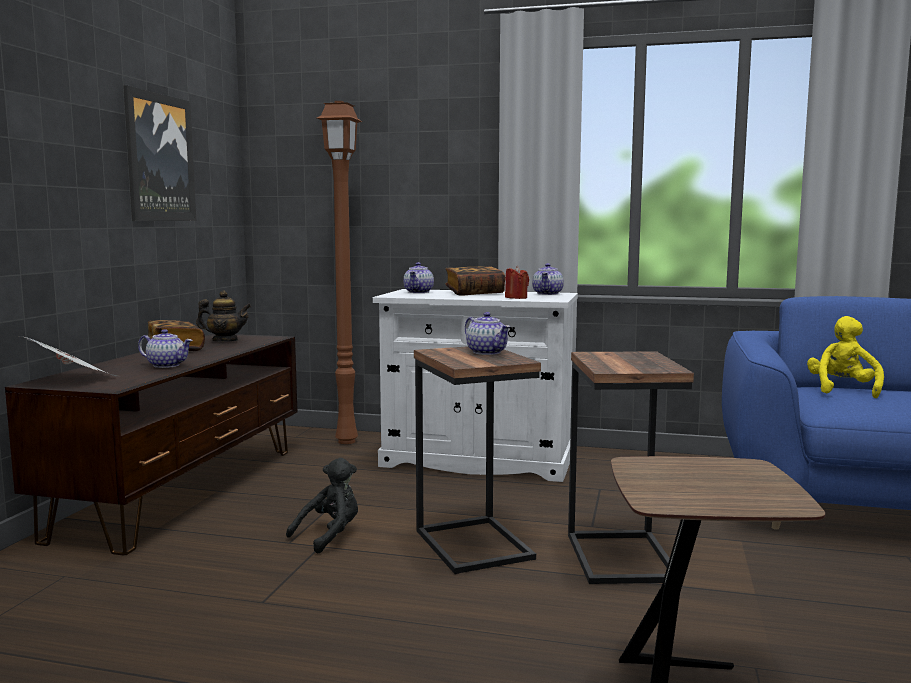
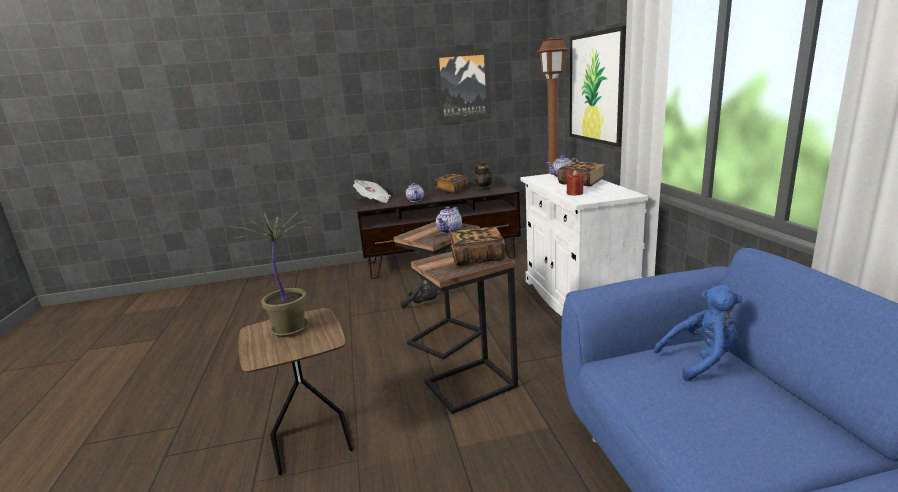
camera: 65 degrees right, 10 degrees up
(405, 178) = (597, 88): none -> picture
(548, 294) = (619, 193): teapot -> none
(627, 357) = (477, 258): none -> book
(681, 480) = (291, 328): none -> potted plant
(842, 390) = (701, 360): yellow plush toy -> blue plush toy

